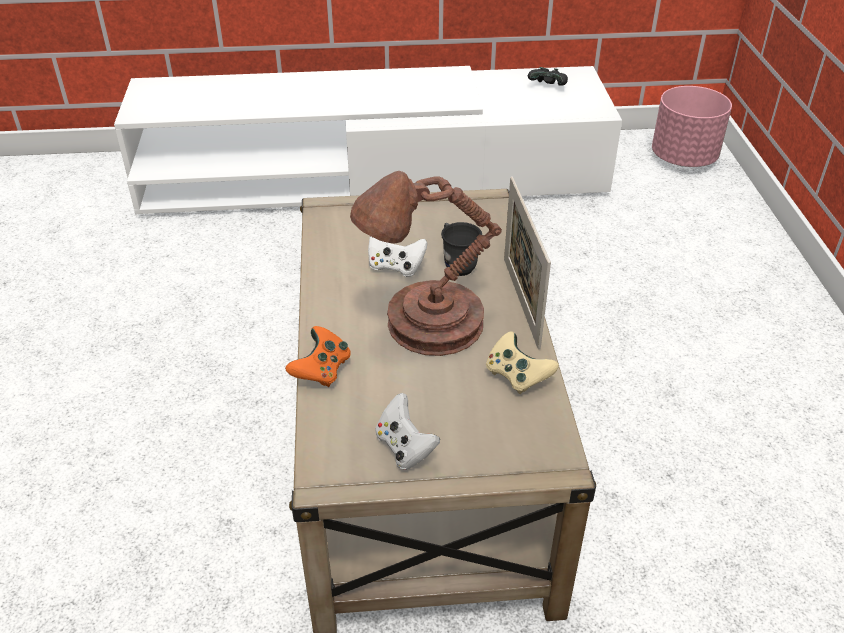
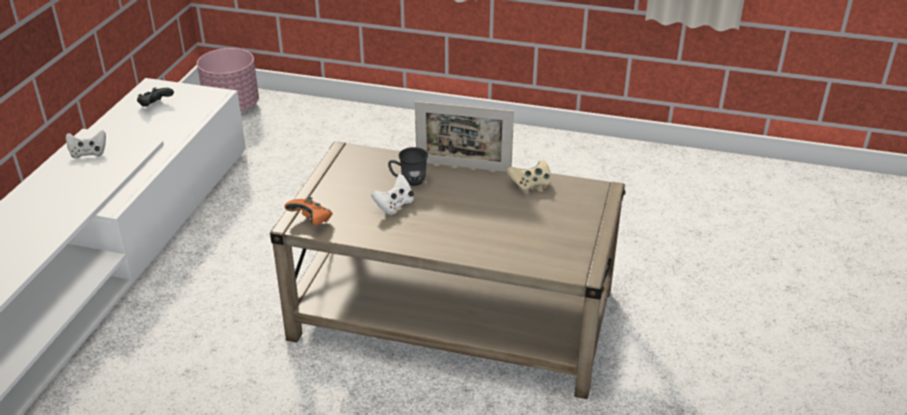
camera: 70 degrees left, 5 degrees down
(321, 370) = (486, 257): orange game controller -> orange game controller (311, 220)
(404, 448) = (571, 237): white game controller -> white game controller (88, 153)
(427, 326) = (465, 206): brown table lamp -> none

